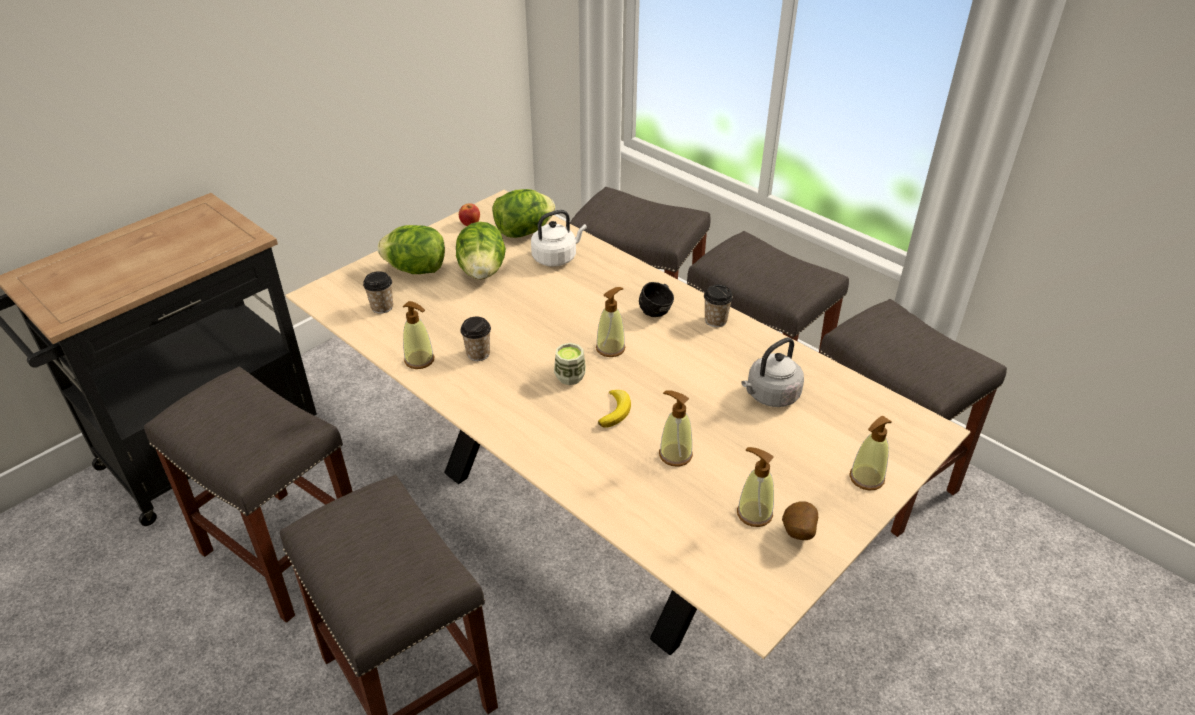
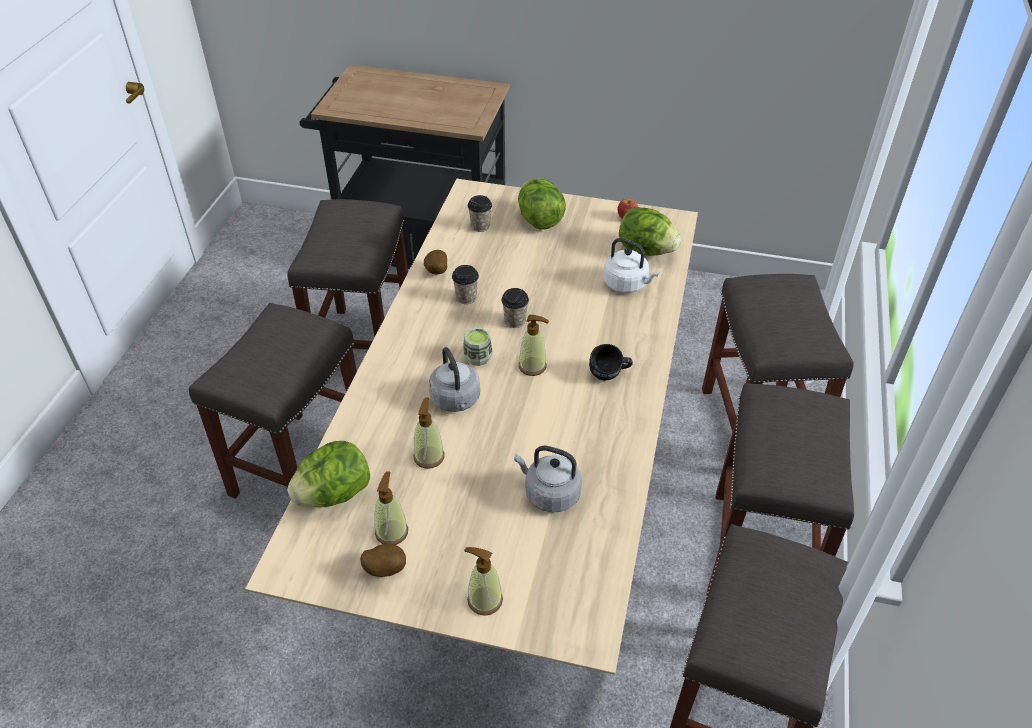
camera: 60 degrees right, 5 degrees up
(419, 360) = (436, 272): soap dispenser -> potato
(482, 272) = (568, 253): lettuce -> lettuce (334, 494)
(615, 411) = (456, 401): banana -> grey kettle
(715, 320) = (628, 418): cup -> cup (515, 321)

